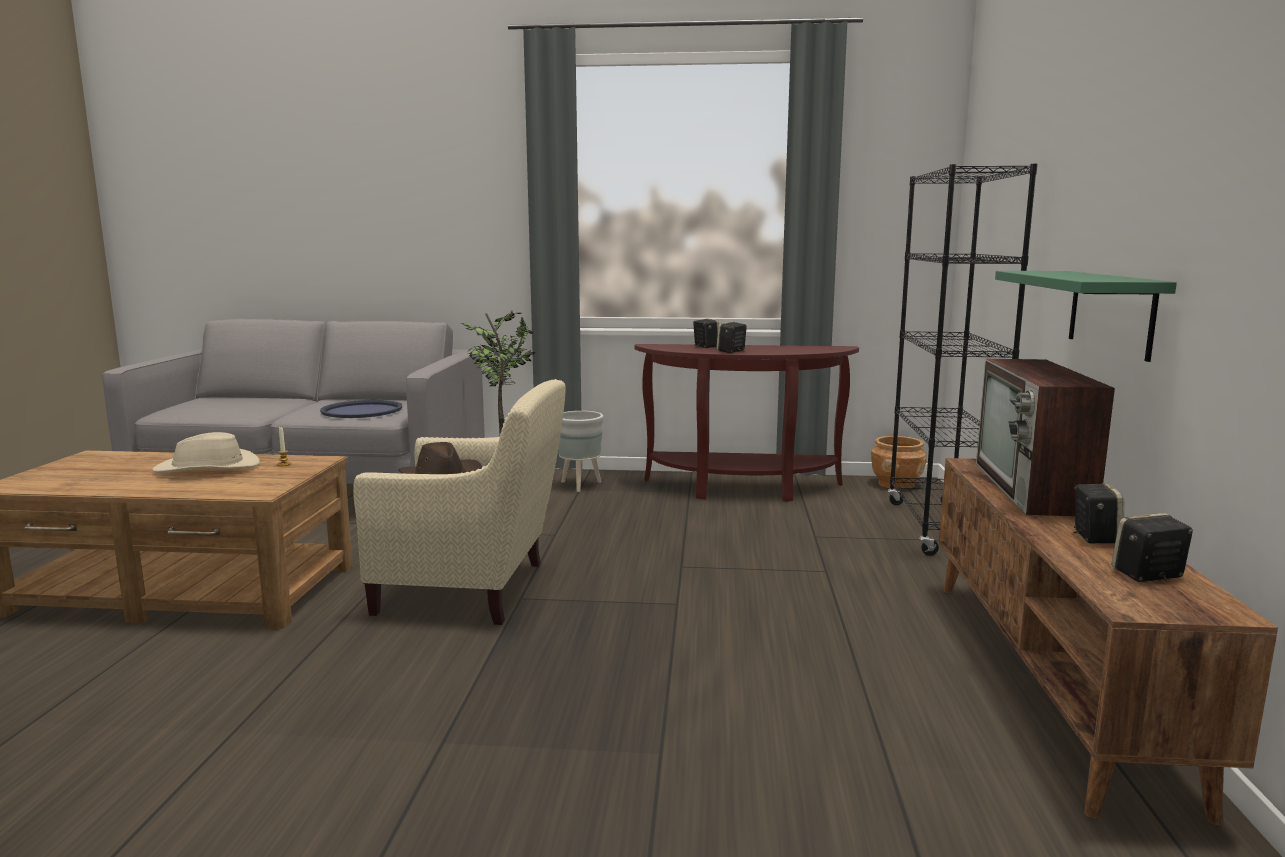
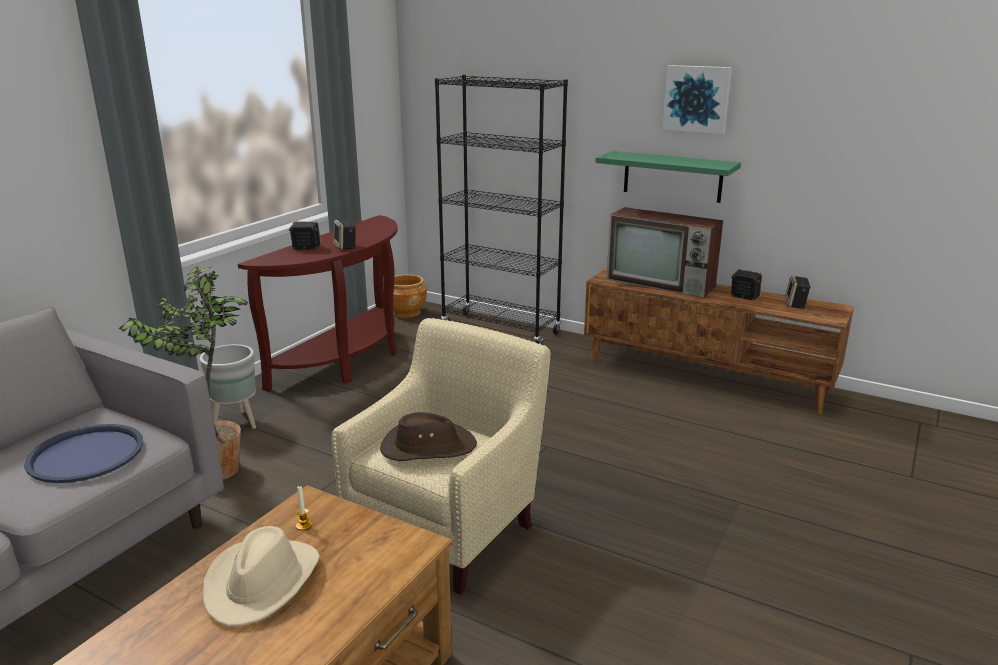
camera: 65 degrees left, 10 degrees up
(1143, 168) = (697, 99): none -> picture

